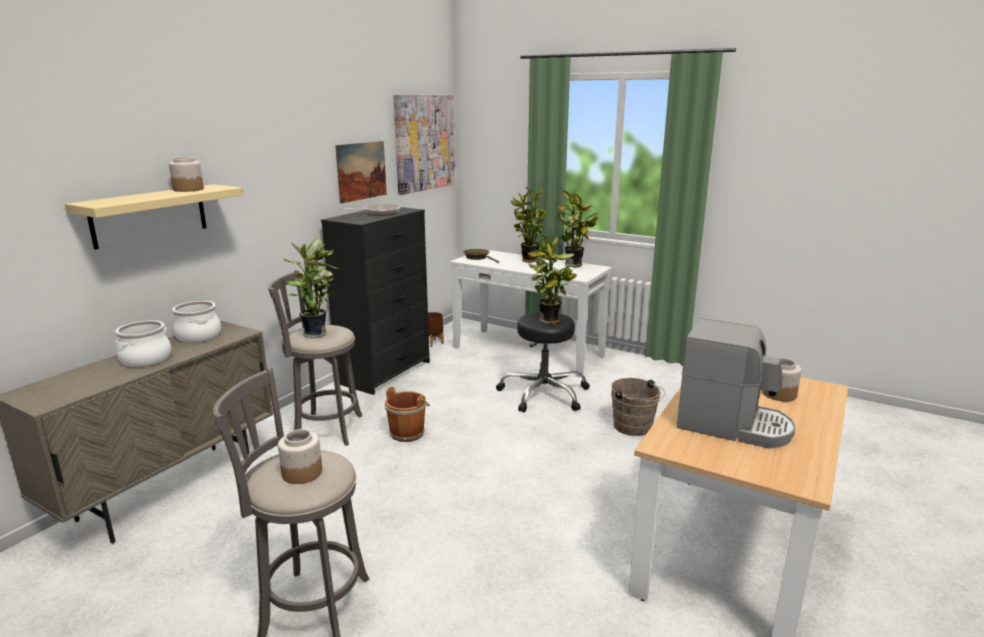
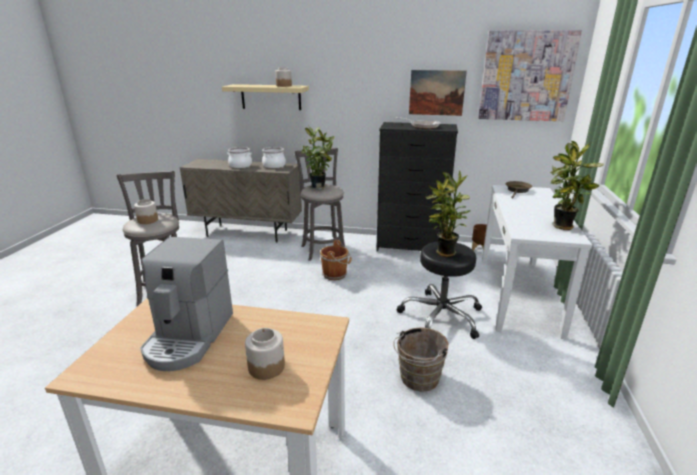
camera: 70 degrees right, 5 degrees up
(528, 260) = (542, 207): potted plant -> none

